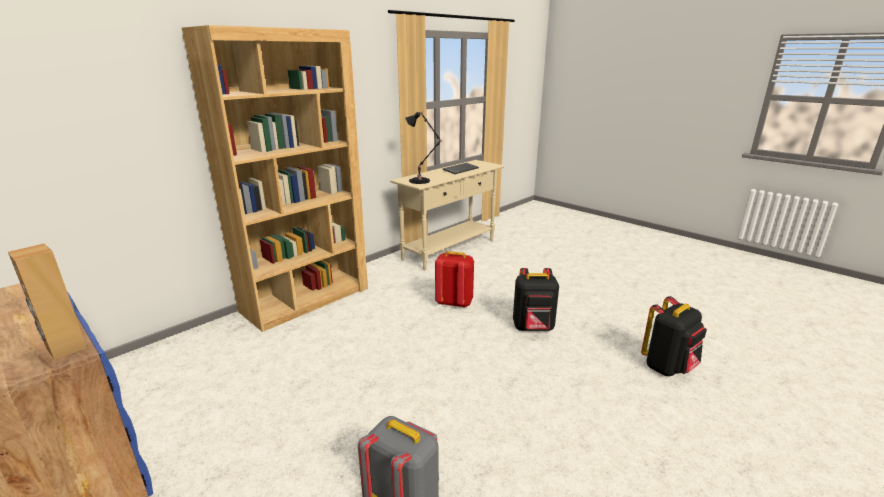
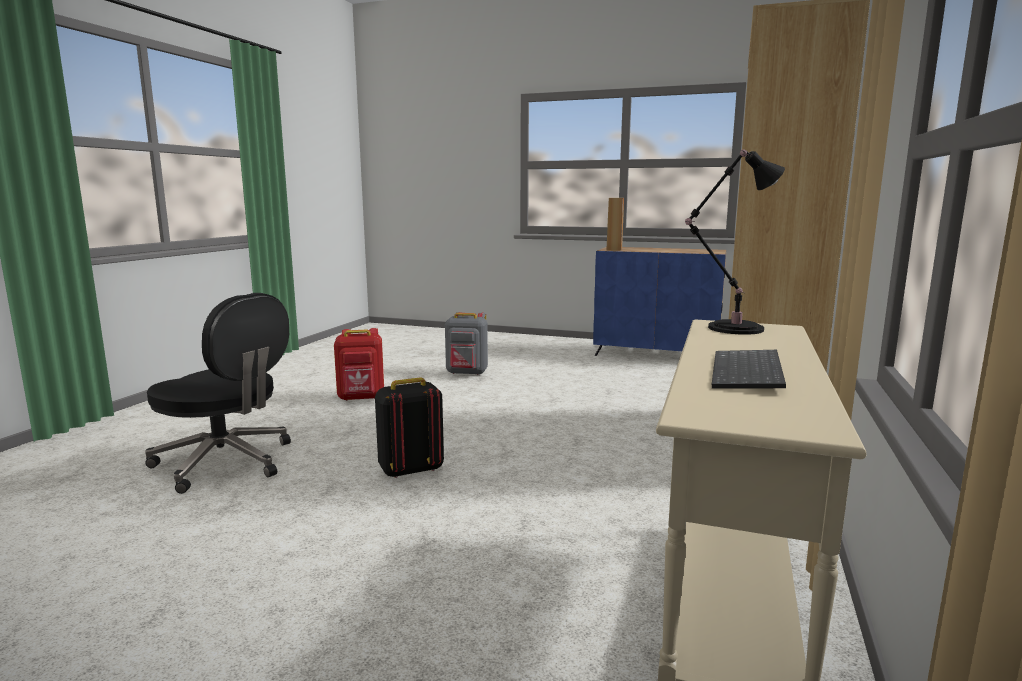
camera: 155 degrees right, 10 degrees down
(454, 302) = (555, 478): red backpack -> red backpack (361, 398)
(668, 367) = (226, 463): black backpack -> black office chair

